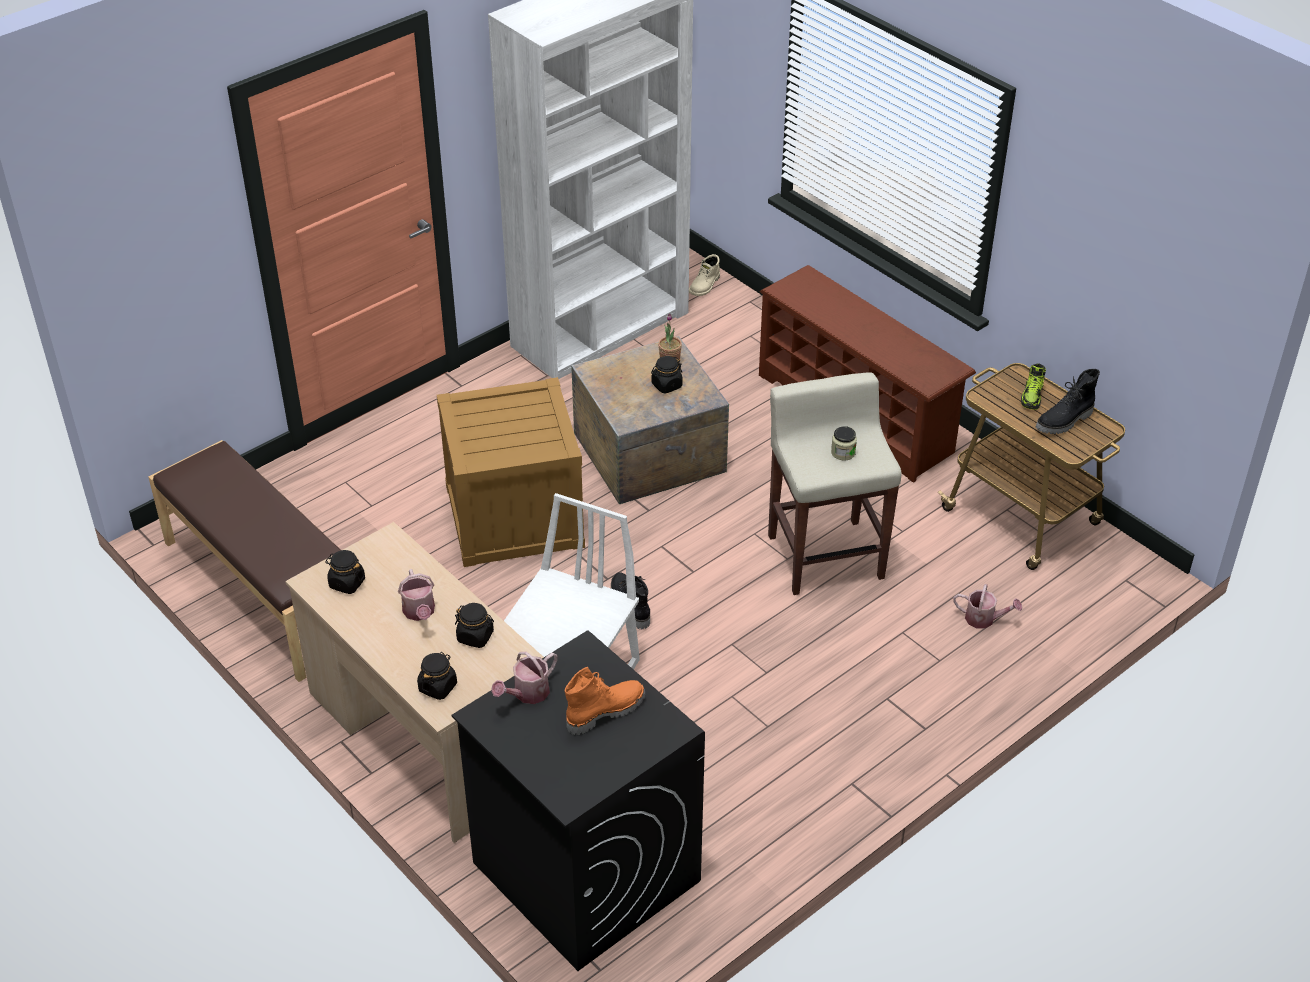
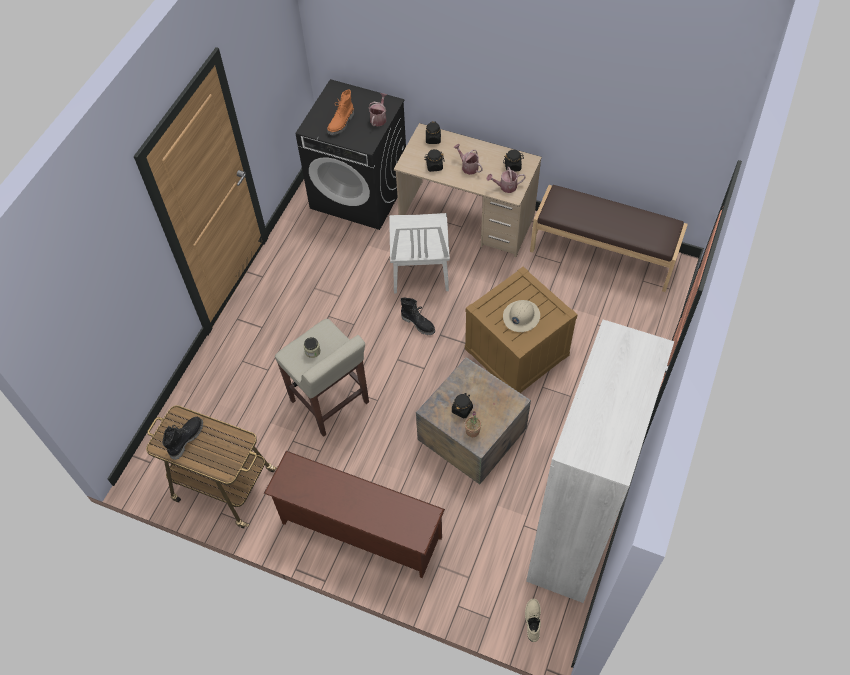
camera: 155 degrees right, 15 degrees up
(513, 422) = (521, 316): none -> beige hard hat
(984, 619) = (226, 398): watering can -> watering can (505, 187)
(1032, 396) = (212, 454): shoe -> none

